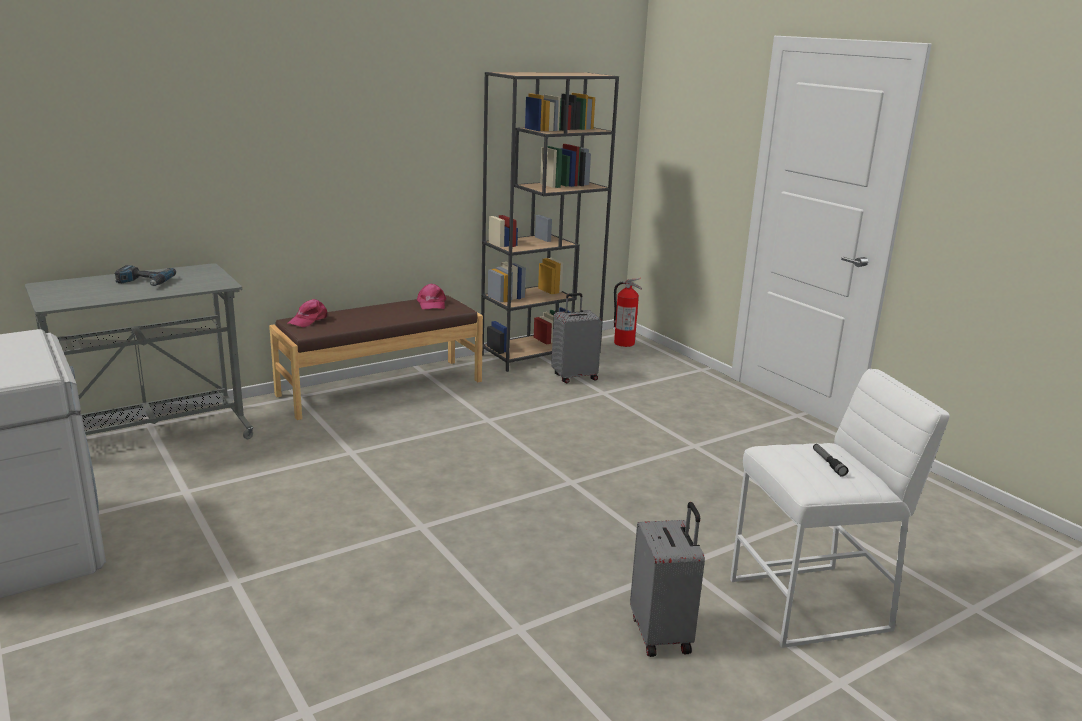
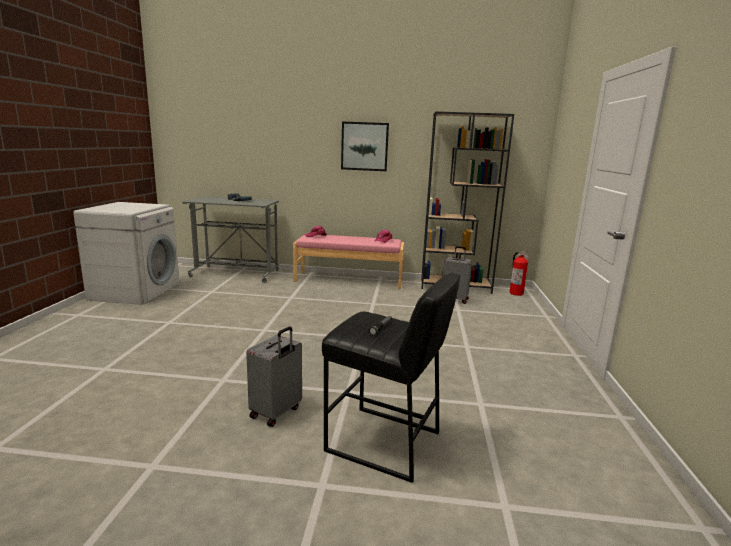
camera: 40 degrees right, 5 degrees down
(373, 137) = (364, 146): none -> picture
(380, 387) = (349, 280): brown bench -> pink bench
(811, 604) = (385, 442): white stool -> black stool

